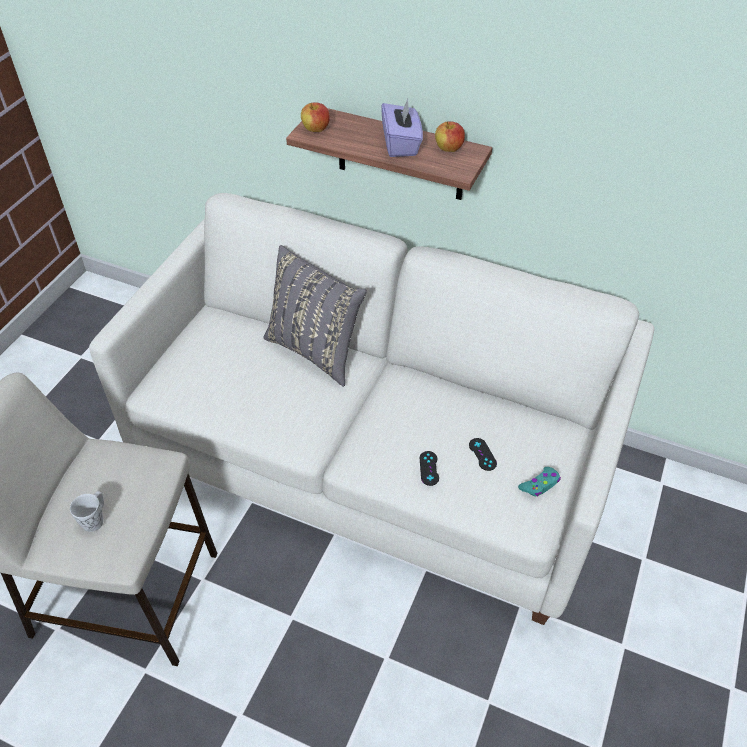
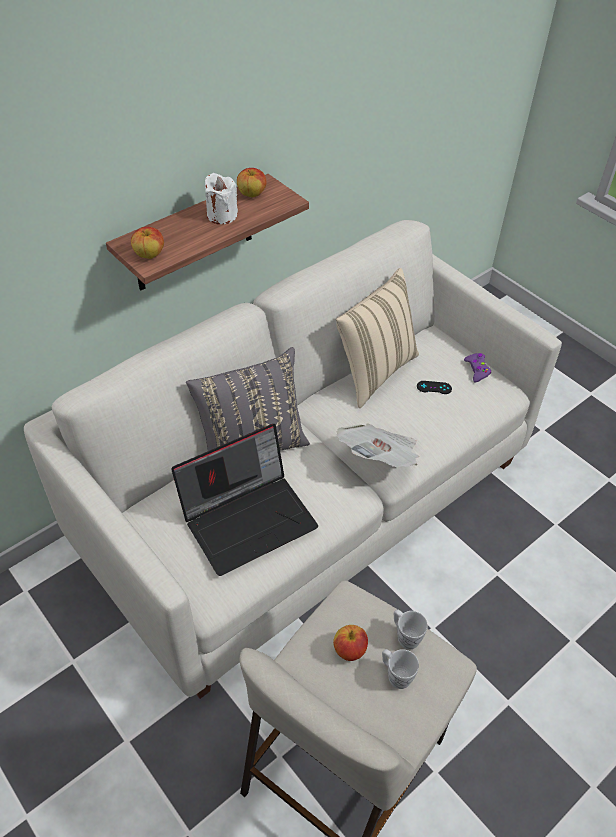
camera: 65 degrees left, 0 degrees up
(109, 479) = (350, 650): none -> apple
(137, 513) = (405, 636): none -> white mug
(237, 377) = (249, 518): none -> laptop
(356, 442) = (379, 458): none -> newspaper
(401, 144) = (222, 215): purple tissue box -> white candle
(429, 468) = (430, 424): black game controller -> none
(470, 400) = (374, 372): none -> beige pillow
(540, 485) = (477, 370): turquoise game controller -> purple game controller

